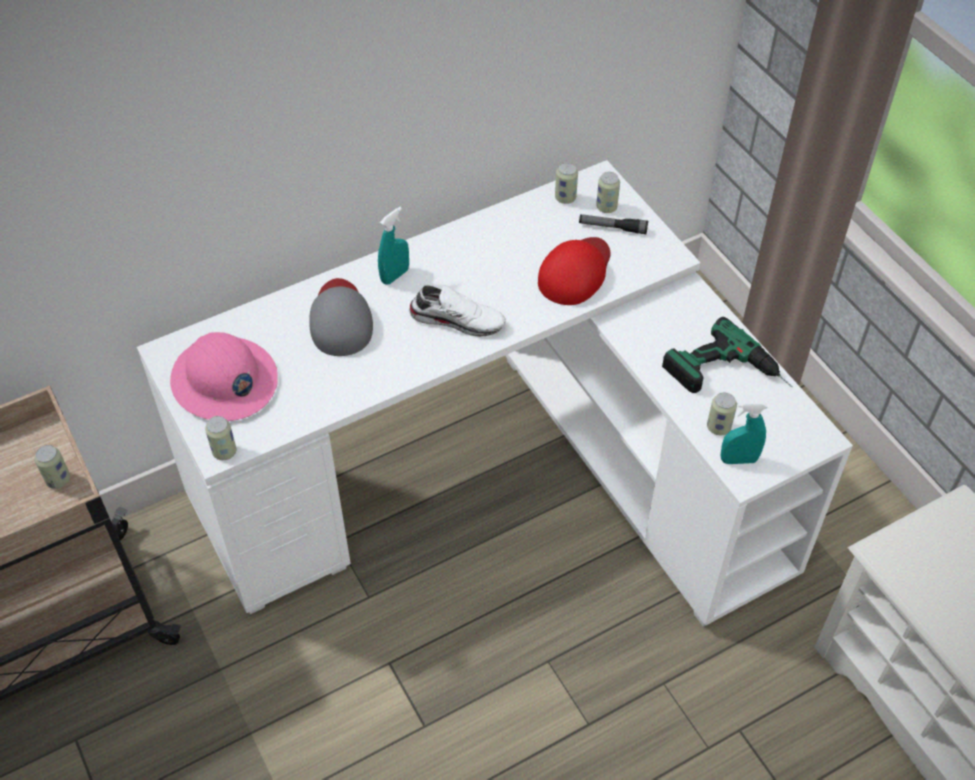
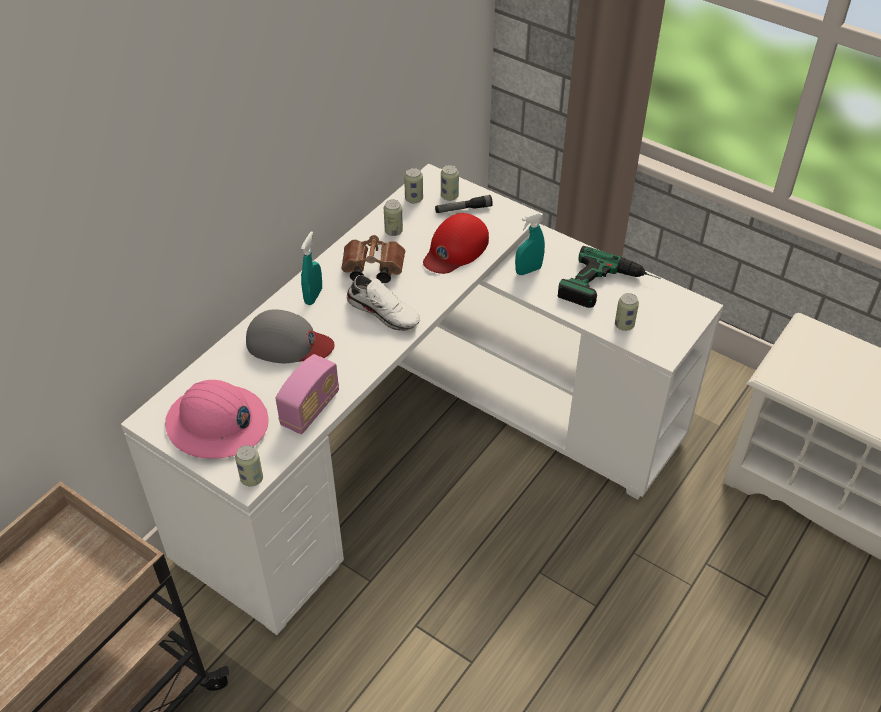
camera: 25 degrees left, 5 degrees down
(58, 480) = (105, 560): can -> can (393, 231)
(321, 399) = (310, 409): none -> radio
(340, 319) = (288, 343): grey cap -> grey cap turned 135 degrees clockwise
(458, 319) = (384, 312): white shoe -> white shoe turned 45 degrees clockwise
(471, 266) = (371, 269): none -> brown binoculars
(575, 272) = (455, 249): red cap -> red cap turned 150 degrees counterclockwise
(738, 460) = (652, 342): turquoise spray bottle -> turquoise spray bottle (528, 270)

